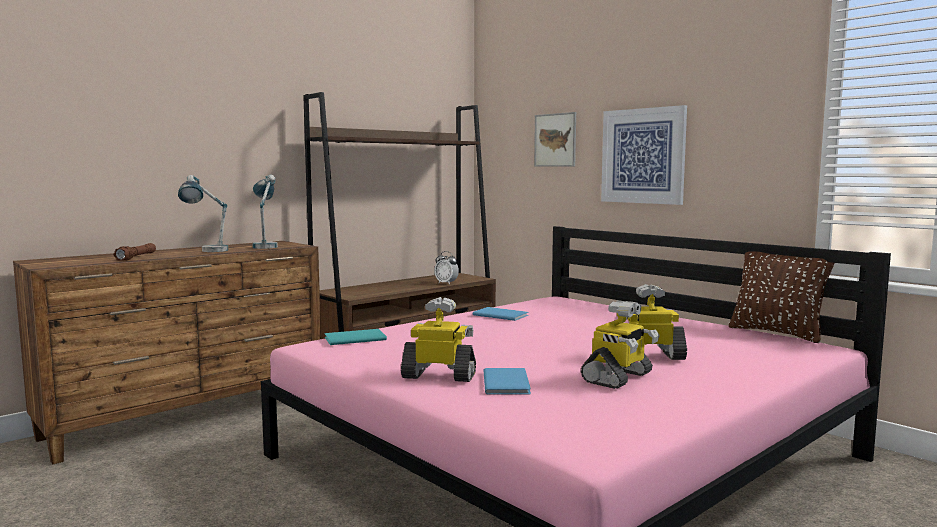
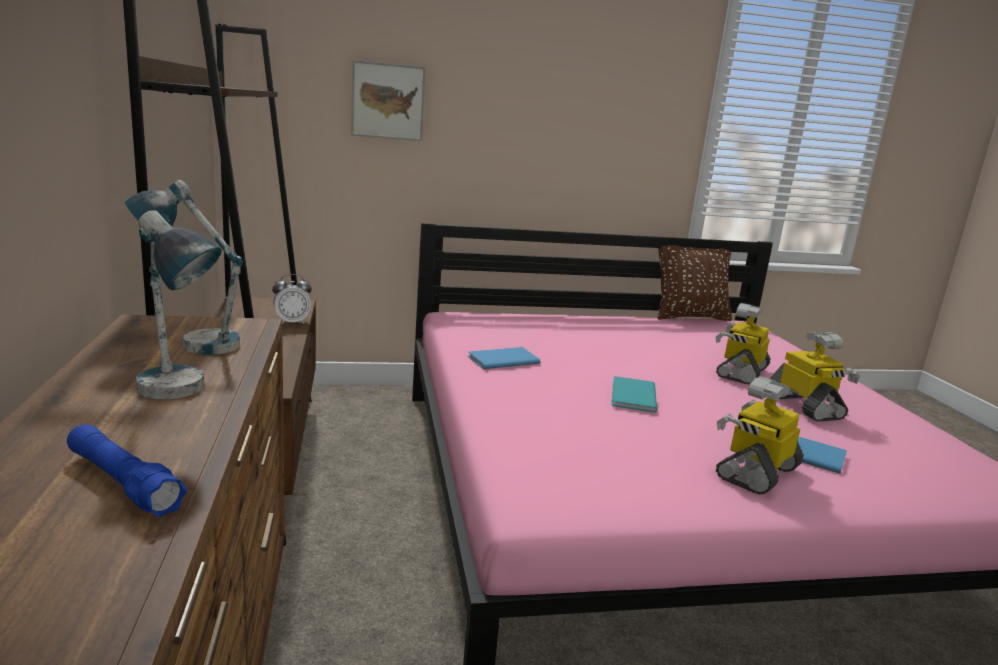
camera: 60 degrees left, 10 degrees up
(136, 257) = (123, 483): brown flashlight -> blue flashlight
(353, 338) = (528, 464): turquoise book -> turquoise book (631, 396)
(643, 156) = (522, 136): picture -> none

